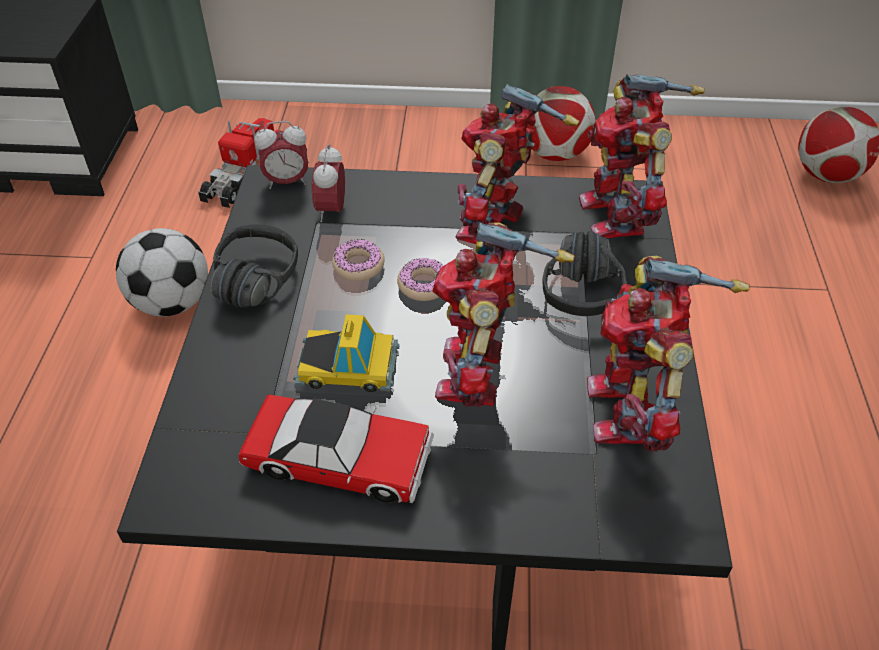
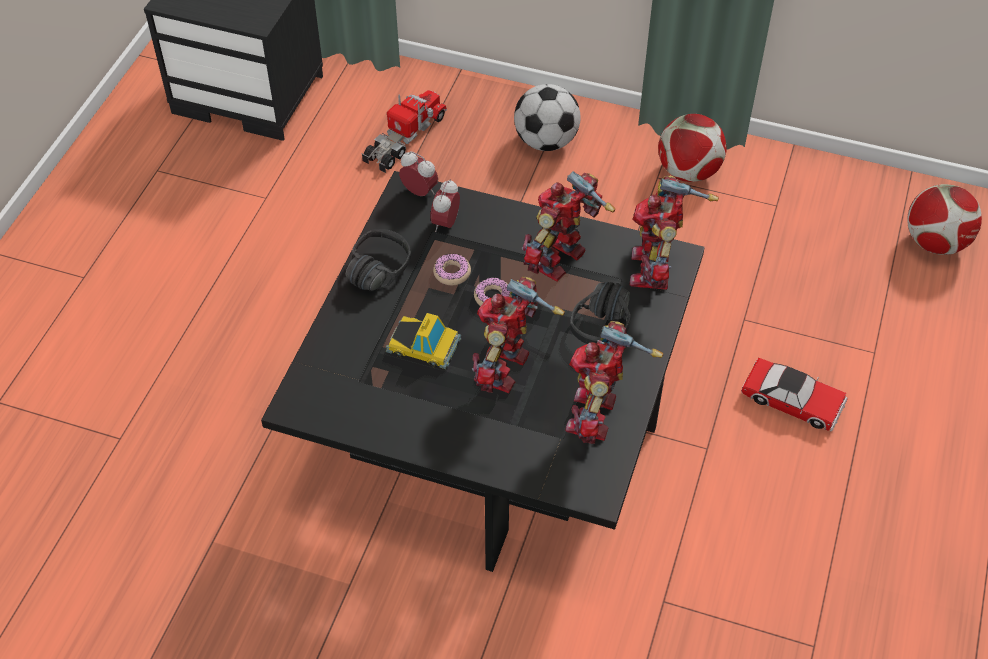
camera: 15 degrees right, 5 degrees up
(173, 303) = (323, 252): football -> football (546, 141)
(287, 182) = (419, 192): alarm clock -> alarm clock turned 150 degrees counterclockwise
(340, 458) = (401, 405): toy car -> toy car (793, 400)

